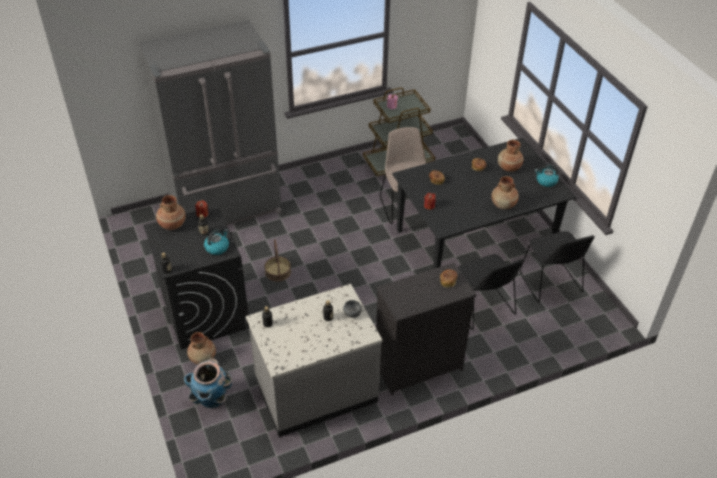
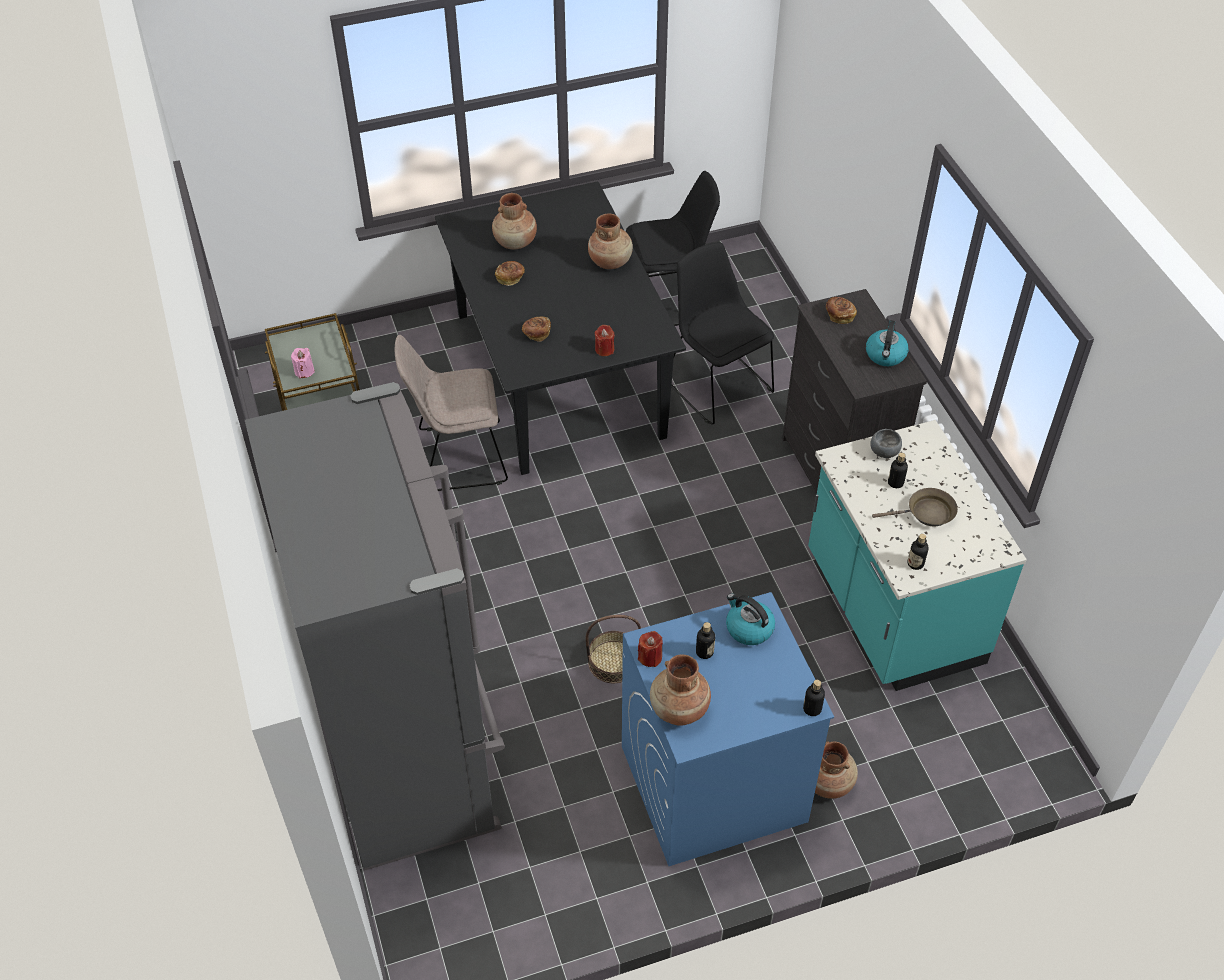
camera: 85 degrees left, 5 degrees up
(205, 311) = (712, 784): black washing machine -> blue washing machine
(212, 399) = (921, 763): planter -> none
(305, 331) = (926, 513): none -> brown frying pan
(316, 390) = (891, 610): grey counter -> turquoise counter
(483, 308) = (716, 384): black chair -> black chair turned 105 degrees counterclockwise
(546, 181) = (557, 206): kettle -> kettle (885, 355)

